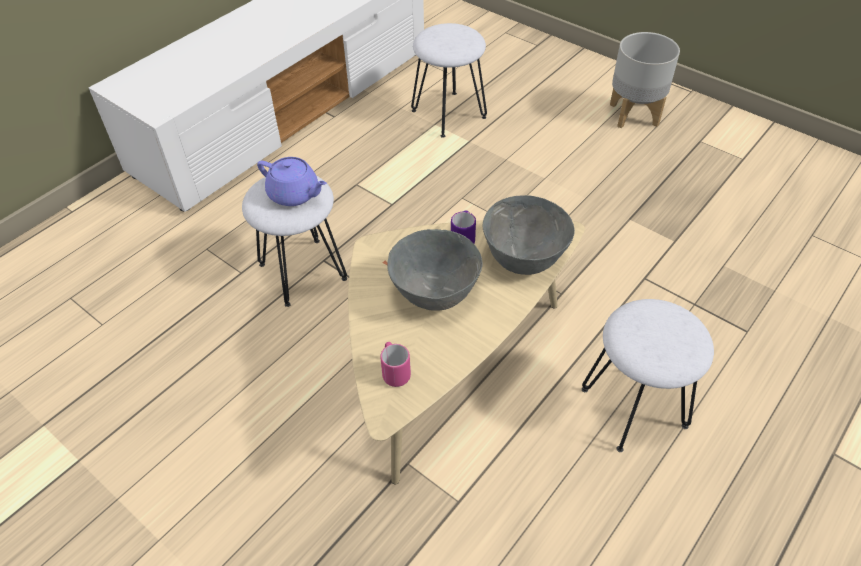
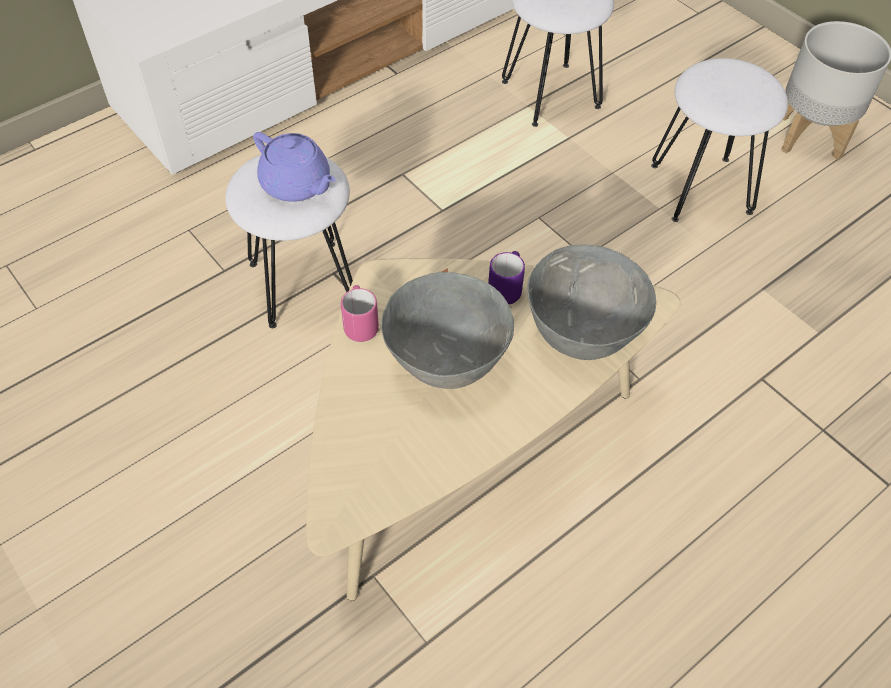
camera: 10 degrees right, 5 degrees up
(394, 372) = (364, 462): pink mug -> pink mug (360, 324)
(634, 407) = (699, 561): white stool -> white stool (702, 188)

